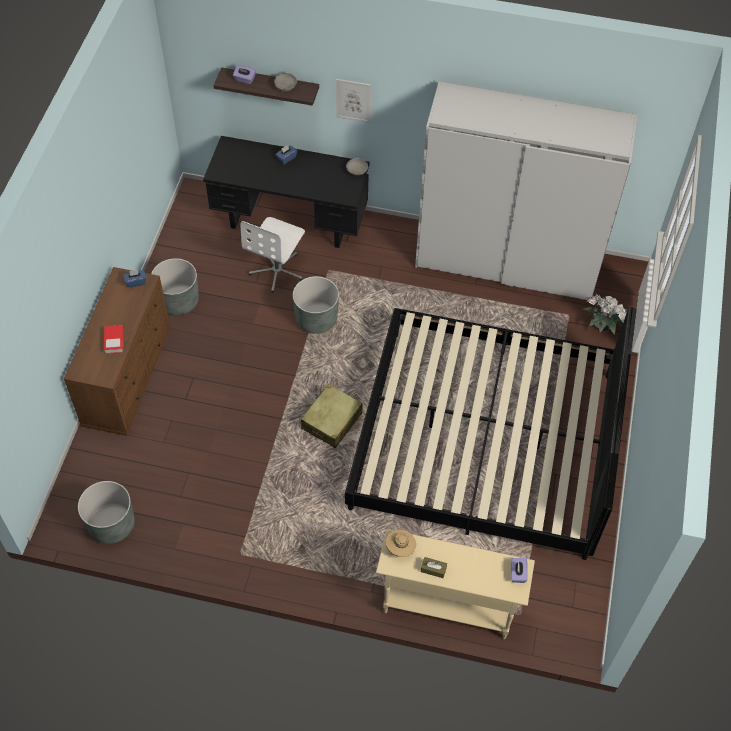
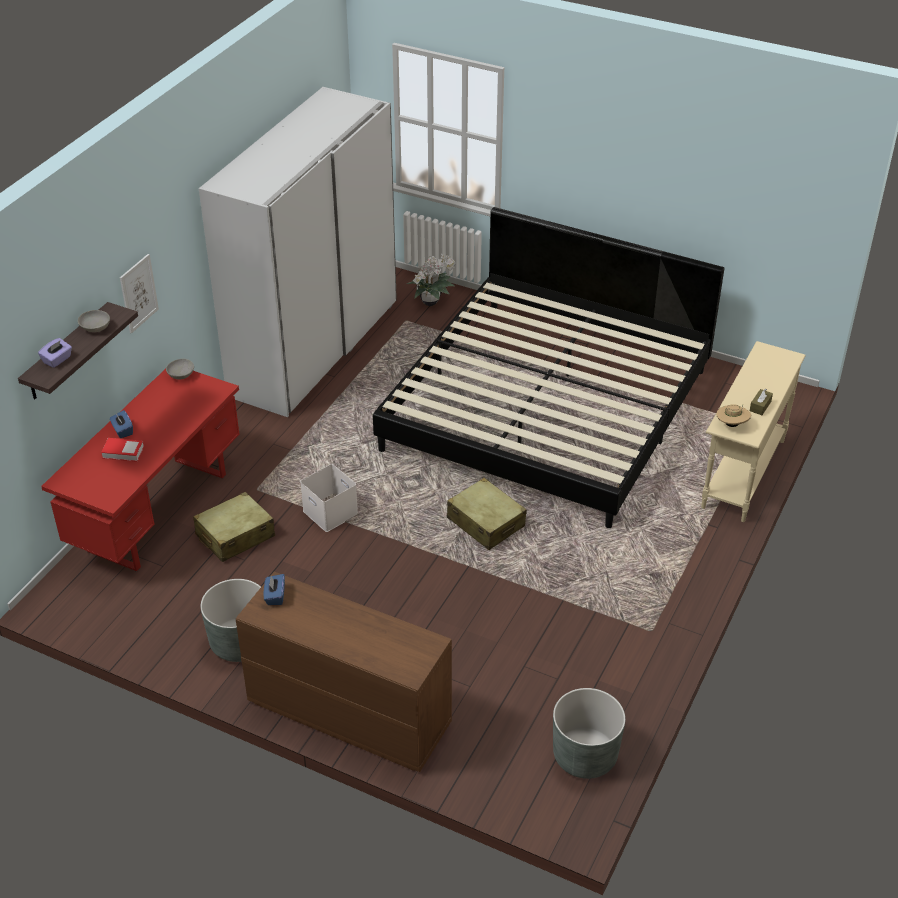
camera: 75 degrees left, 15 degrees down
(114, 341) = (370, 629): book -> book (123, 452)
(277, 271) = (235, 536): white office chair -> beige suitcase
(290, 221) = (158, 511): black desk -> red desk
(316, 319) = (329, 512): grey planter -> white storage box
(517, 573) = (771, 353): purple tissue box -> none

